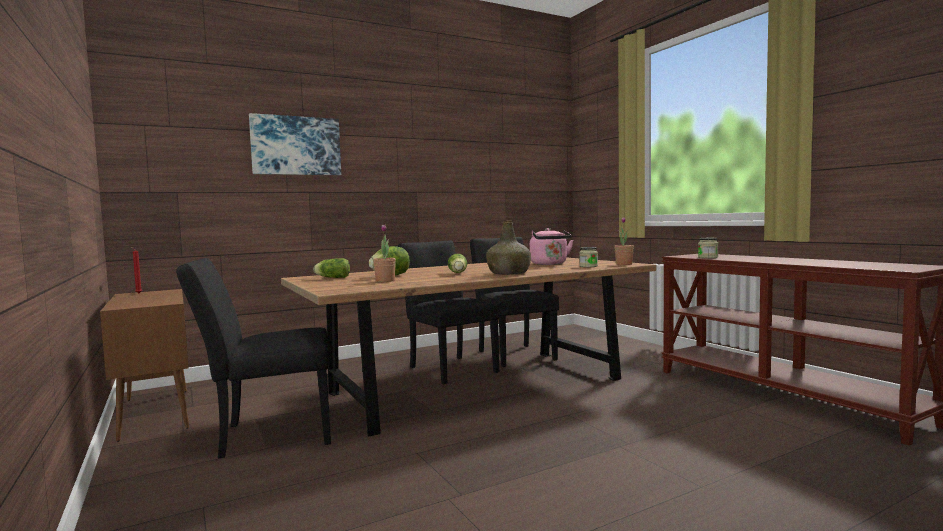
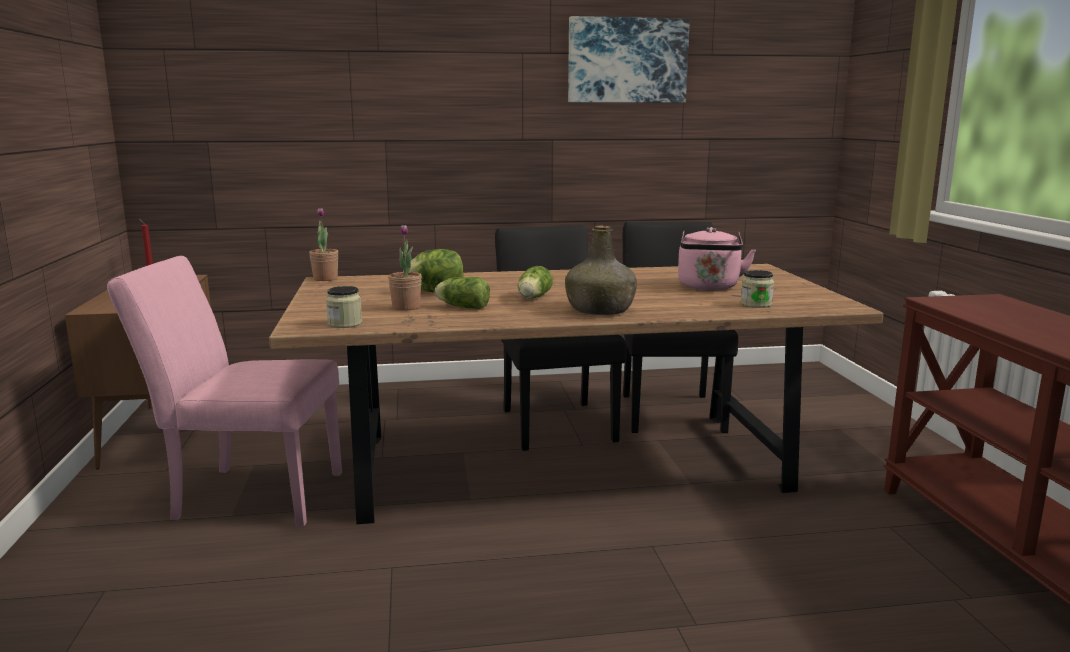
camera: 20 degrees right, 10 degrees up
(267, 435) = (247, 495): black chair -> pink chair
(296, 146) = (365, 72): picture -> picture (627, 60)
(332, 278) = (359, 287): lettuce -> lettuce (461, 307)
(624, 264) = (826, 305): potted plant -> potted plant (325, 279)
(708, 257) = (978, 314): jar -> jar (345, 324)

